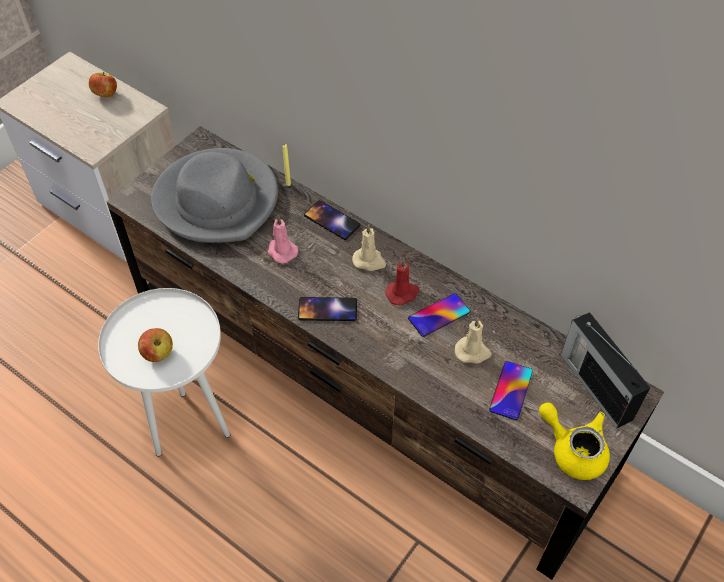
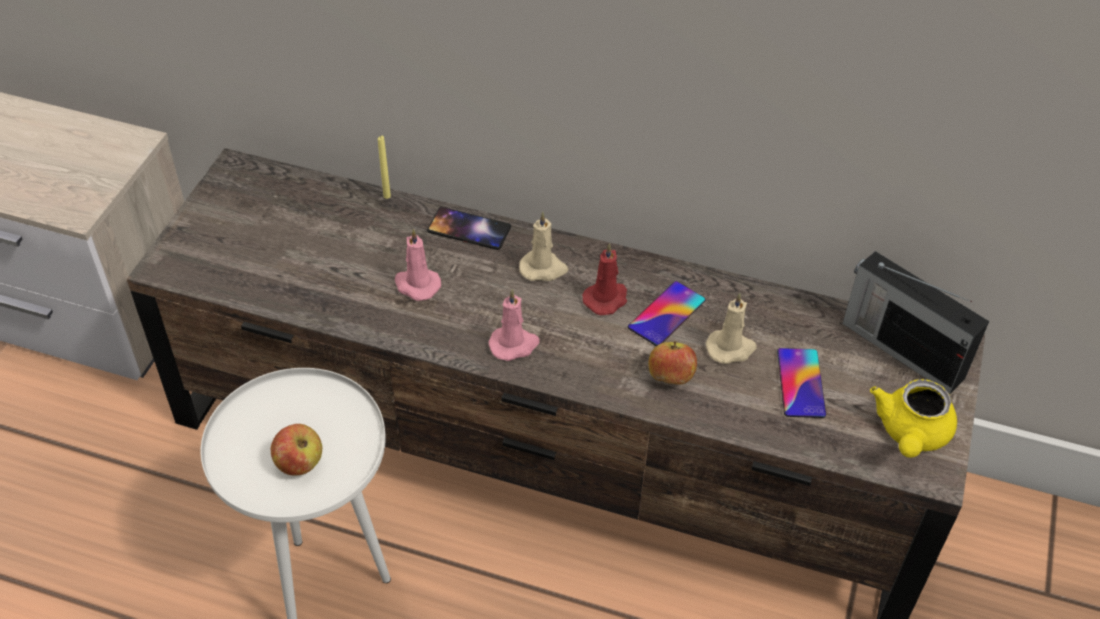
camera: 20 degrees left, 5 degrees down
(105, 94) = (63, 134): apple -> apple (670, 377)
(218, 200) = (295, 239): grey hat -> none
(327, 309) = (514, 344): phone -> pink candle
(573, 449) = (910, 434): yellow teapot -> yellow teapot turned 90 degrees counterclockwise

